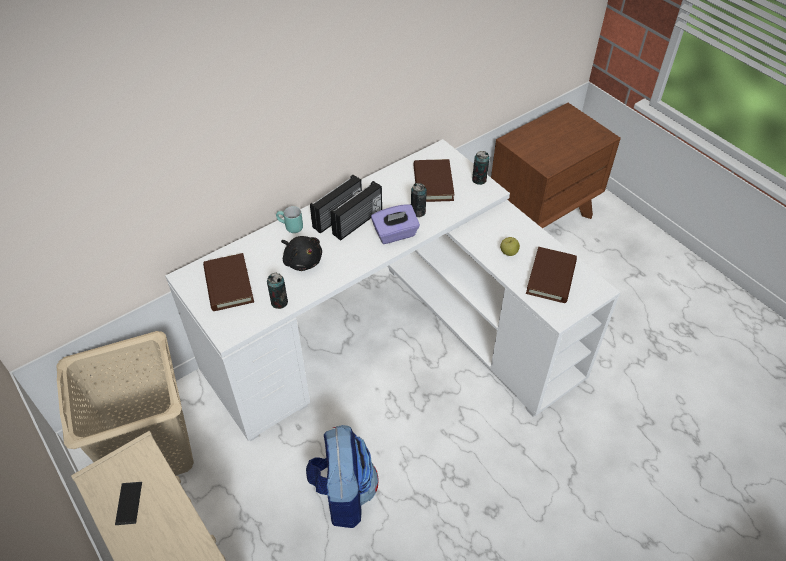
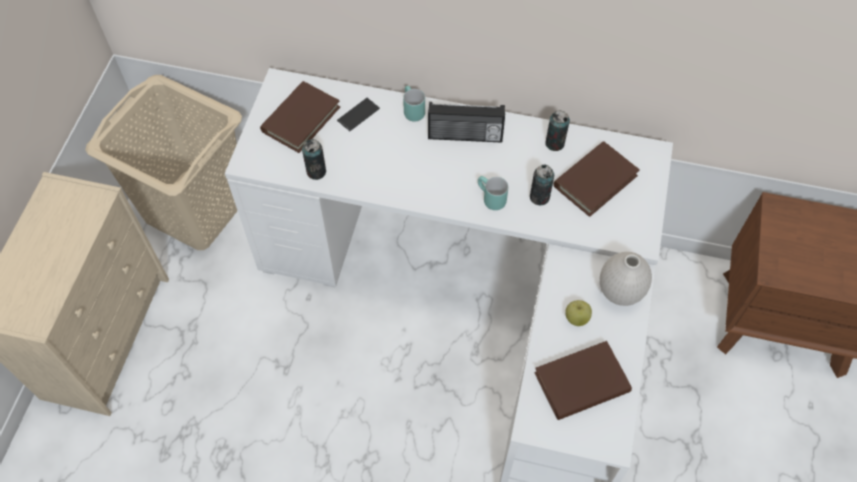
camera: 50 degrees right, 10 degrees up
(129, 503) = (48, 229): phone -> phone (358, 114)
(302, 260) = (381, 150): black plush toy -> none
(343, 493) = (274, 385): backpack -> none
(358, 222) = (473, 158): radio -> none
(395, 234) = (489, 199): purple tissue box -> turquoise mug
(479, 180) = (646, 218): can -> can (554, 143)
(510, 225) = (619, 293): none -> white vase

